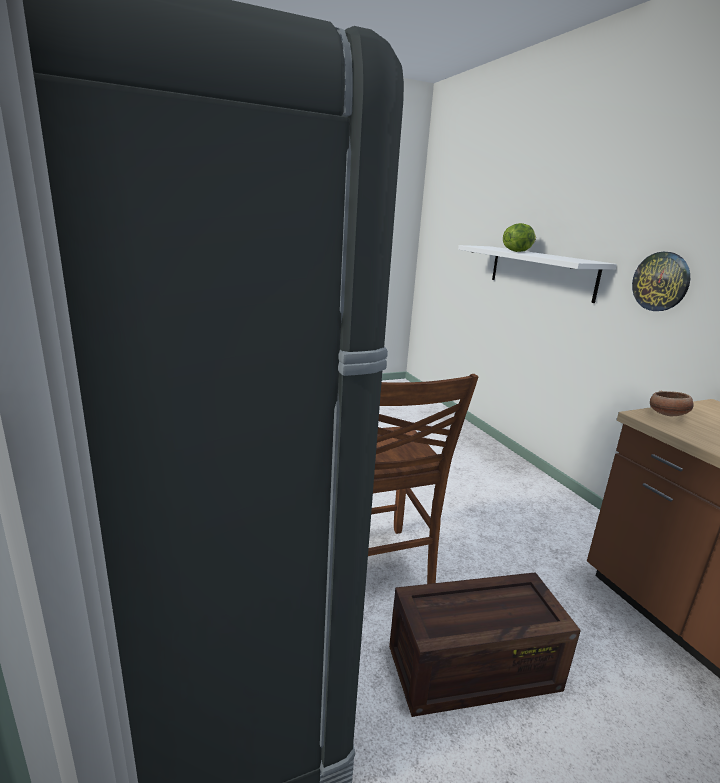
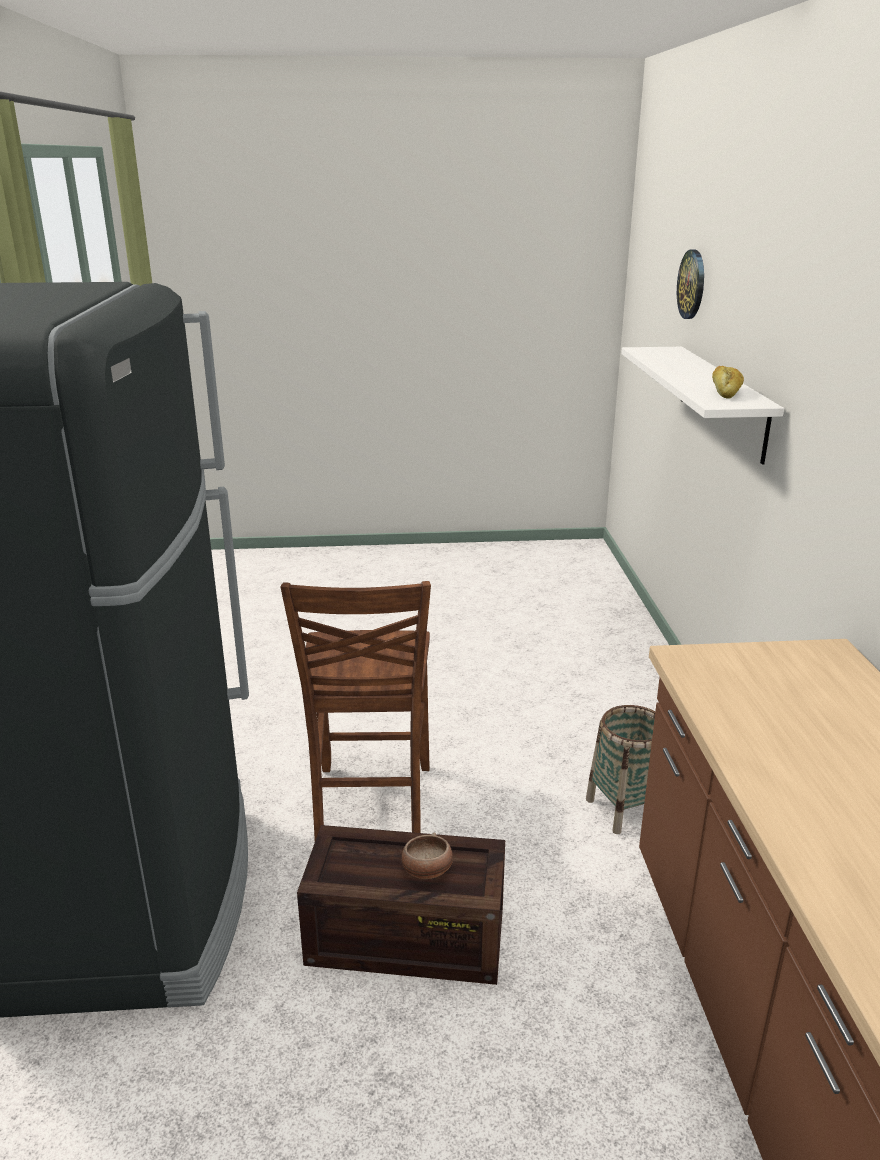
camera: 20 degrees right, 5 degrees up
(516, 251) = (680, 369): lettuce -> none
(542, 538) = (625, 809): none -> basket
(568, 258) = (726, 392): none -> bread
(661, 281) = (818, 447): wall clock -> wall clock (692, 284)
(668, 415) = (719, 657): bowl -> bowl (427, 871)

